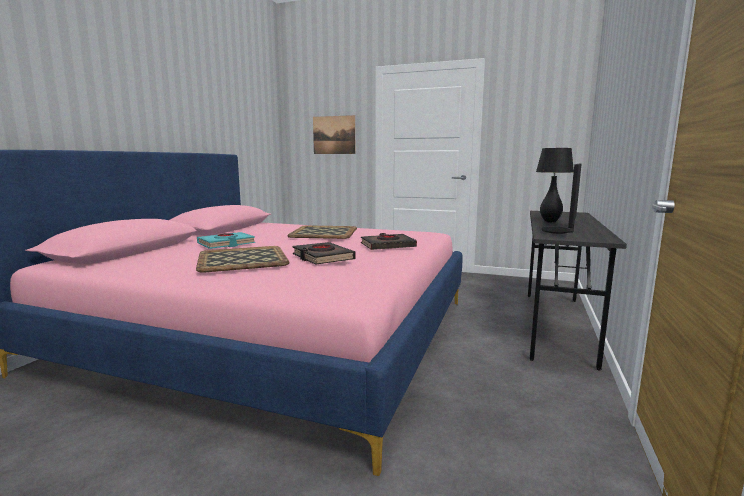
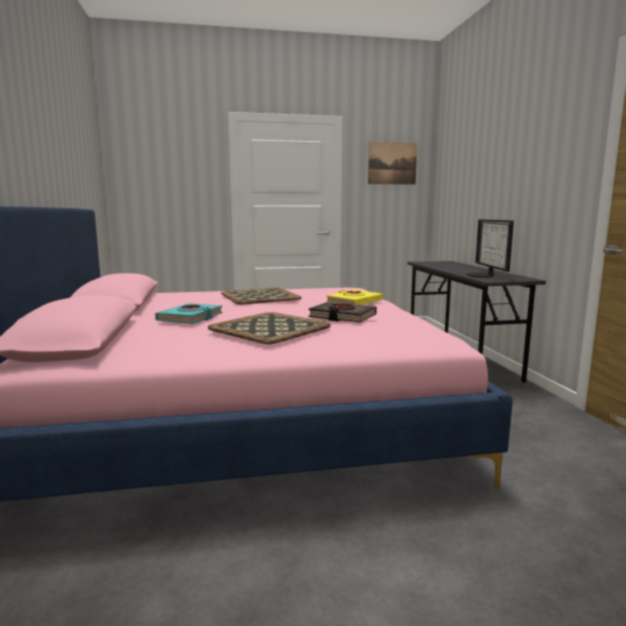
camera: 30 degrees left, 0 degrees up
(334, 135) = (178, 186): picture -> picture (392, 163)
(388, 246) = (354, 302): black book -> yellow book
(550, 222) = (453, 269): black table lamp -> none

